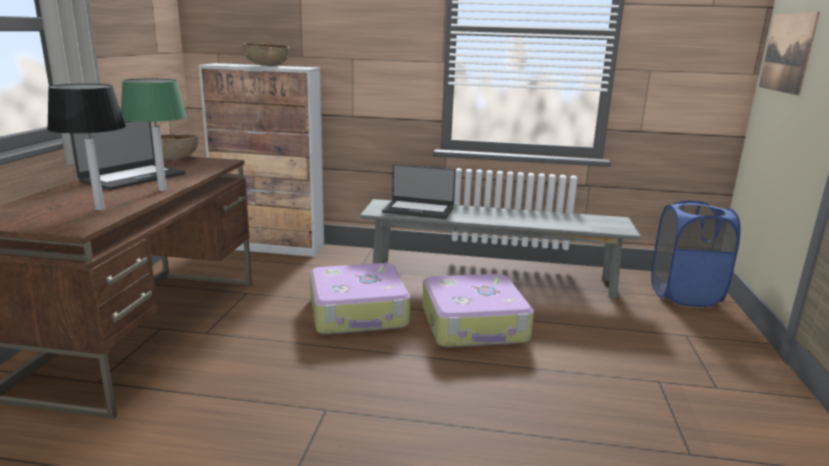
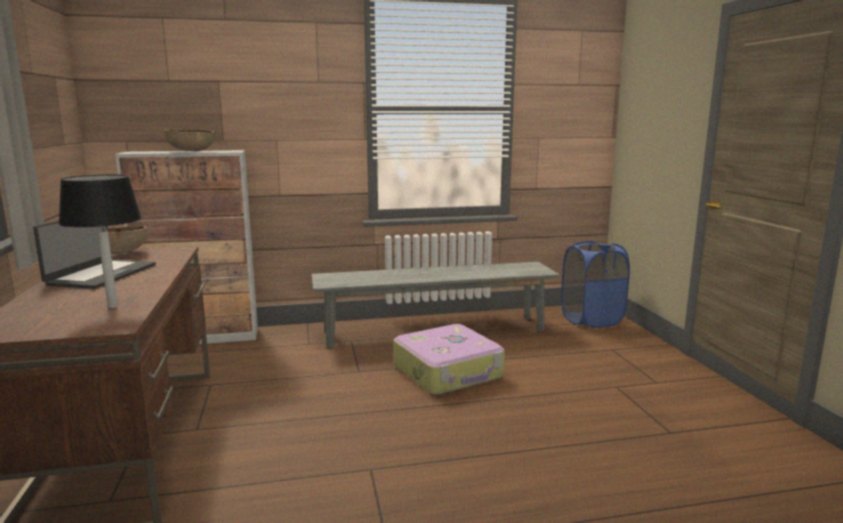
camera: 20 degrees left, 5 degrees down
(162, 190) = (154, 282): green table lamp -> none
(359, 312) = (338, 381): suitcase -> none
(418, 210) = (363, 277): laptop -> none
(787, 52) = (641, 119): picture -> none

